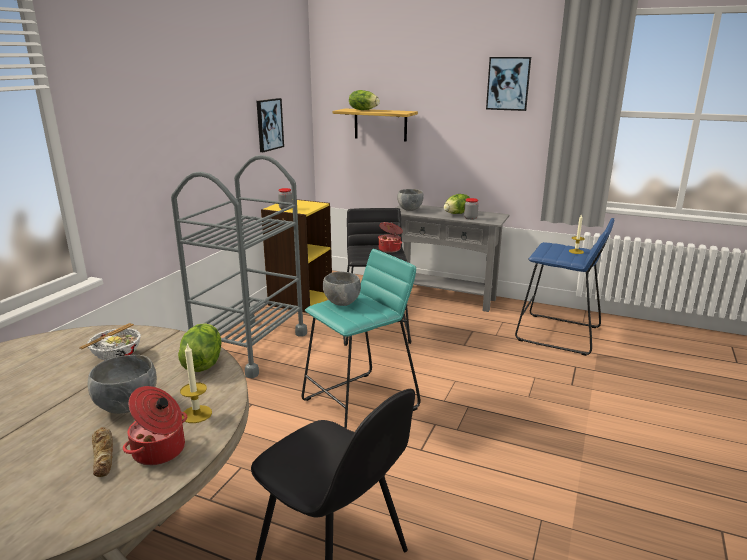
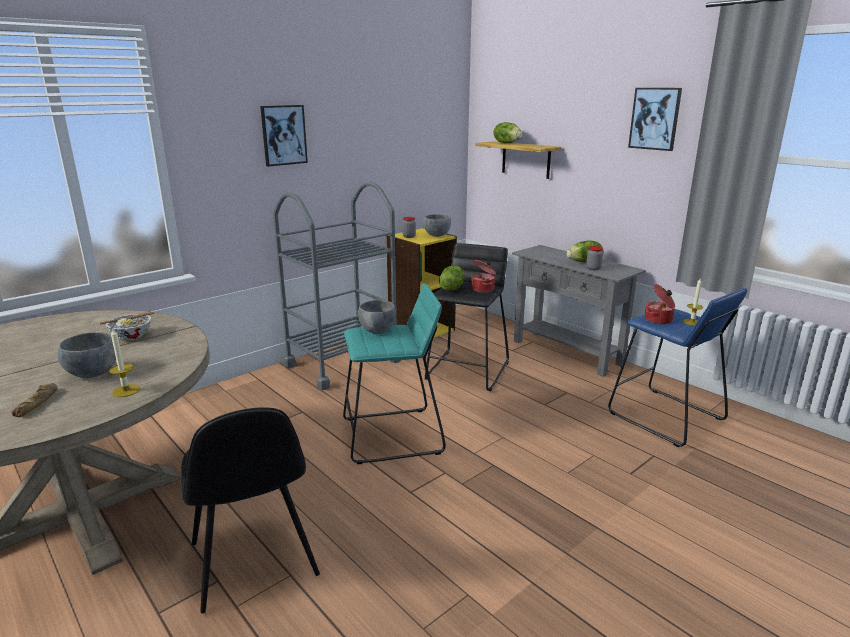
camera: 25 degrees right, 0 degrees up
(160, 451) = (71, 410): cooking pot -> cooking pot (659, 320)
(202, 363) = (178, 354): lettuce -> lettuce (451, 288)
(269, 124) = (406, 153): picture -> picture (283, 135)
(409, 209) = (538, 252): grey bowl -> grey bowl (436, 235)

